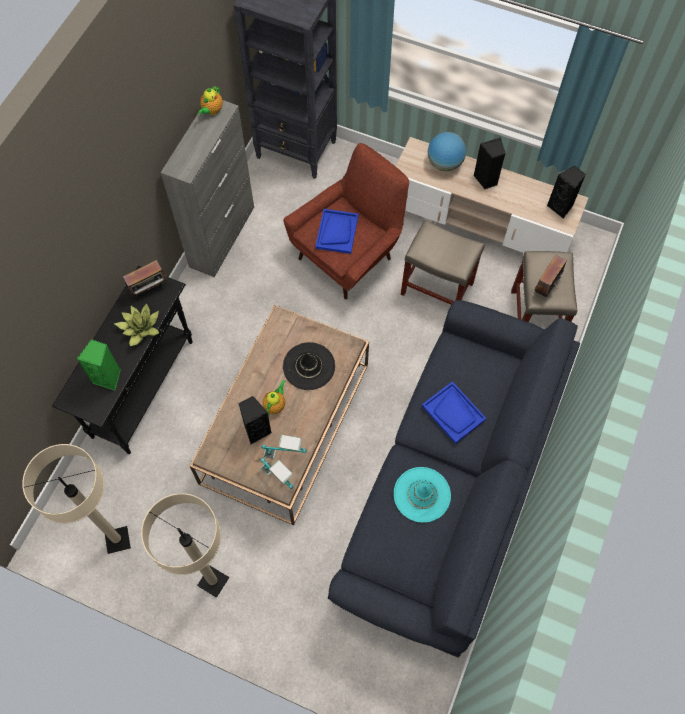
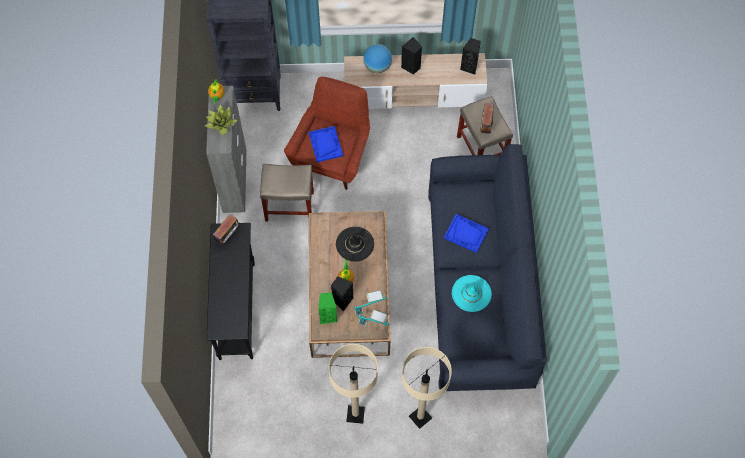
camera: 25 degrees left, 0 degrees up
(108, 377) = (234, 305): green speaker -> green speaker (328, 316)
(117, 540) = (276, 417): beige floor lamp -> beige floor lamp (420, 417)
(140, 329) = (237, 265): potted plant -> potted plant (221, 124)
(438, 288) = (407, 155): beige stool -> beige stool (290, 206)

